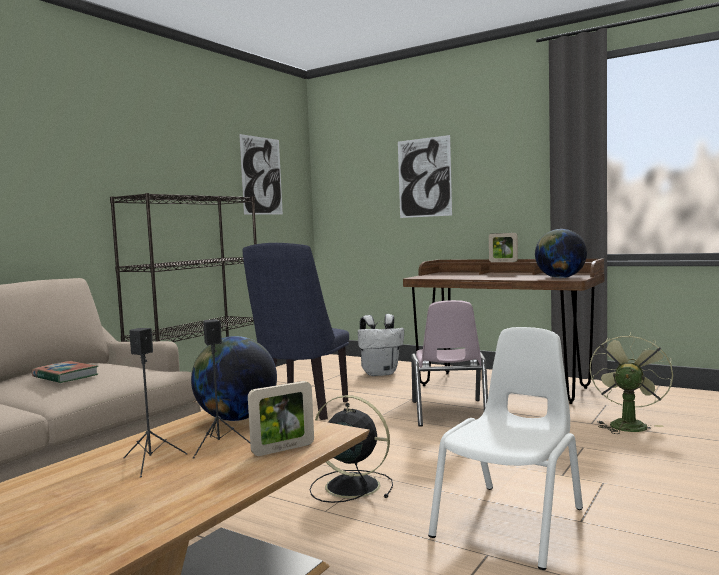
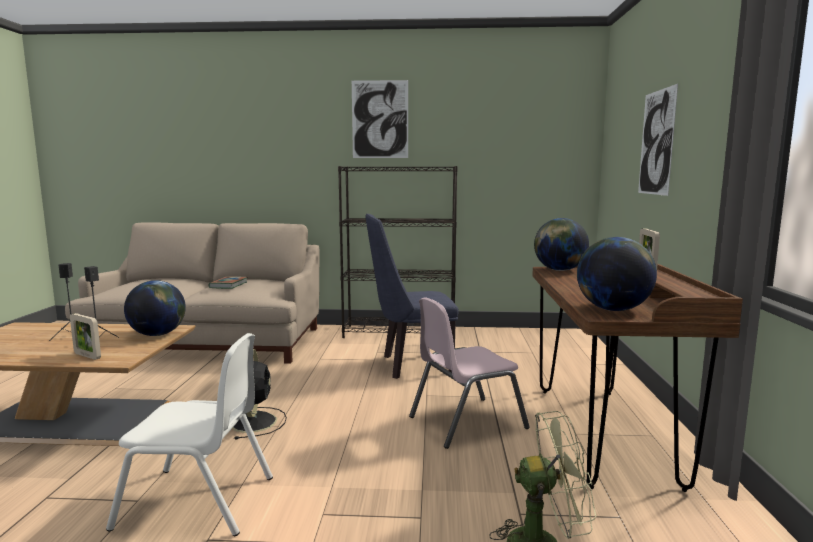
camera: 60 degrees right, 5 degrees up
(261, 176) = (519, 141): picture -> picture (380, 119)
(380, 373) = (559, 366): white backpack -> none
(427, 276) = (559, 270): none -> globe

